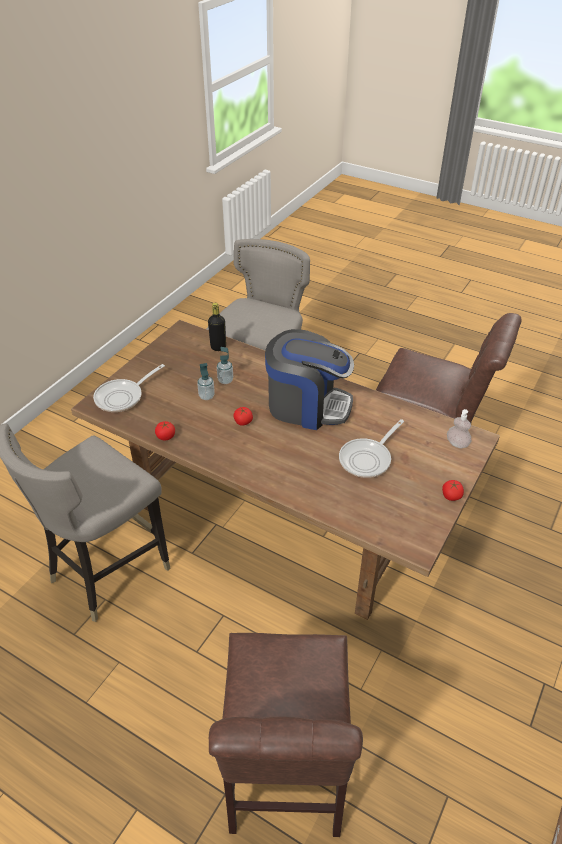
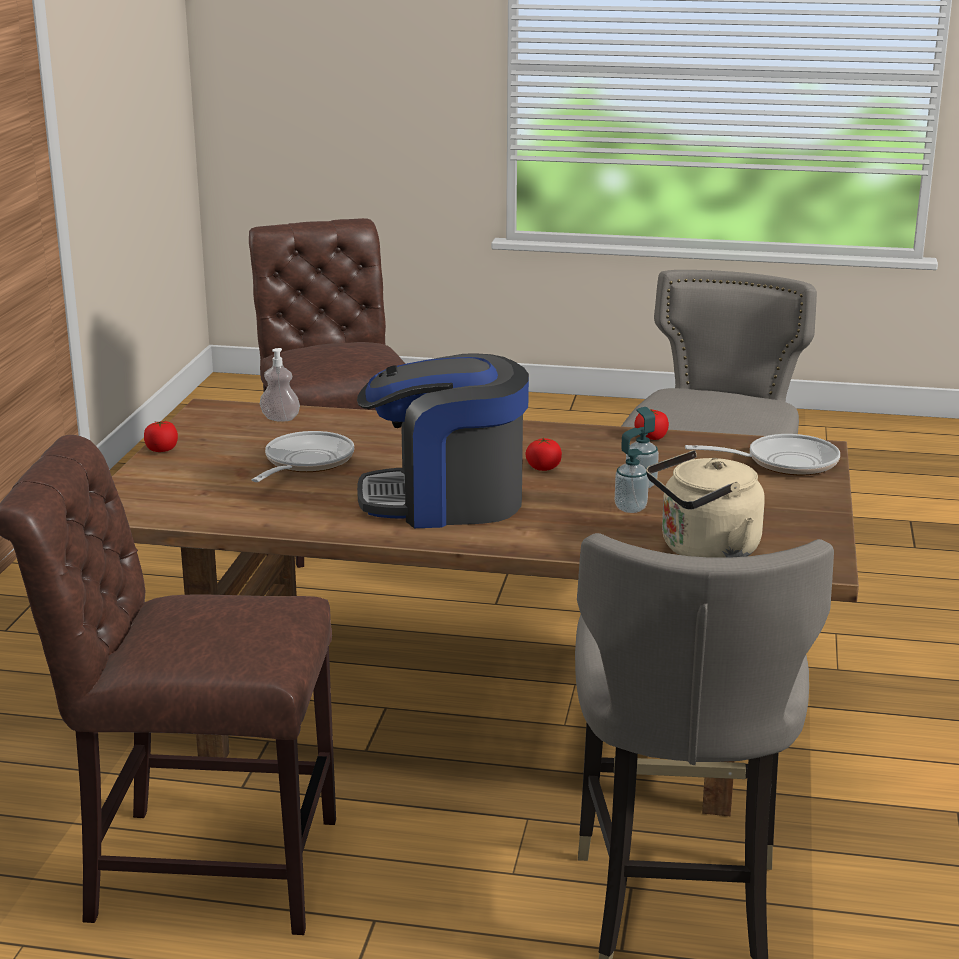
camera: 160 degrees right, 20 degrees down
(123, 397) = (784, 462): frying pan -> frying pan turned 60 degrees clockwise
(218, 347) = (704, 551): black bottle -> beige kettle
(457, 443) = (149, 499): soap dispenser -> soap dispenser (280, 418)

